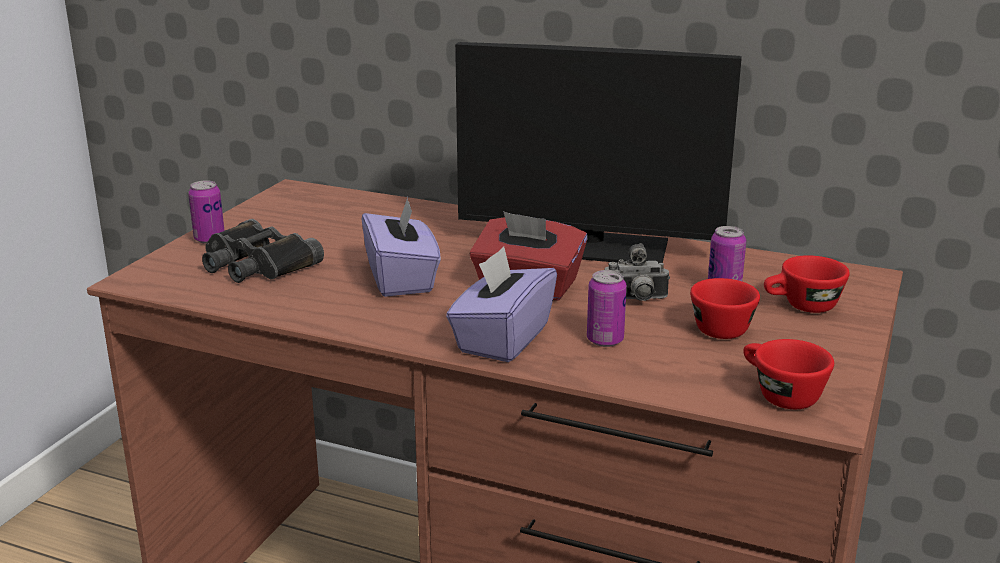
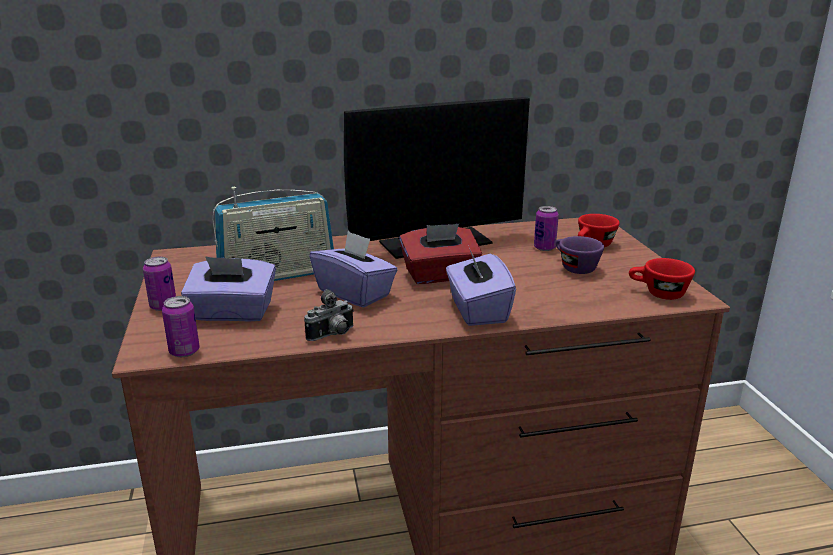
camera: 35 degrees left, 0 degrees up
(256, 264) = (233, 313): black binoculars -> purple tissue box
(357, 237) = (278, 275): none -> radio
(605, 340) = (532, 293): can -> can (184, 351)
(636, 300) = (511, 266): camera -> camera (333, 335)
(719, 326) = (574, 267): red cup -> purple cup

